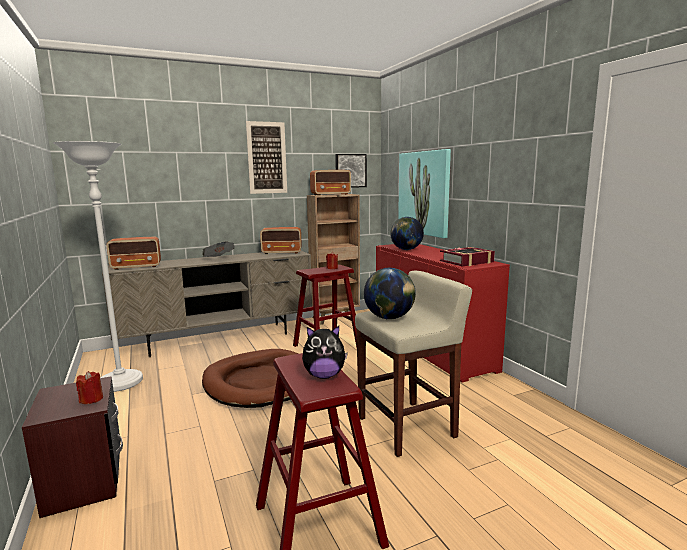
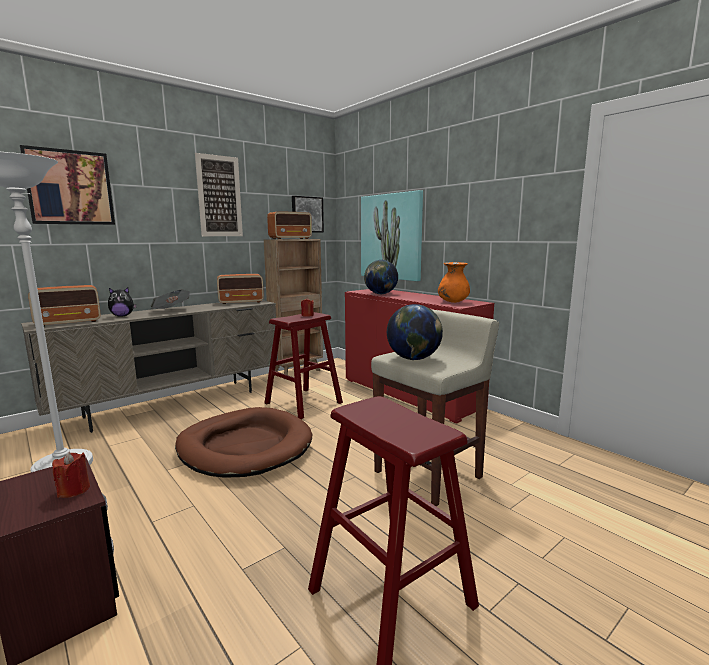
camera: 15 degrees left, 0 degrees up
(143, 157) = (70, 187): none -> picture
(324, 375) = (408, 422): plush toy -> plush toy (122, 316)
(467, 262) = (453, 302): book -> orange vase

